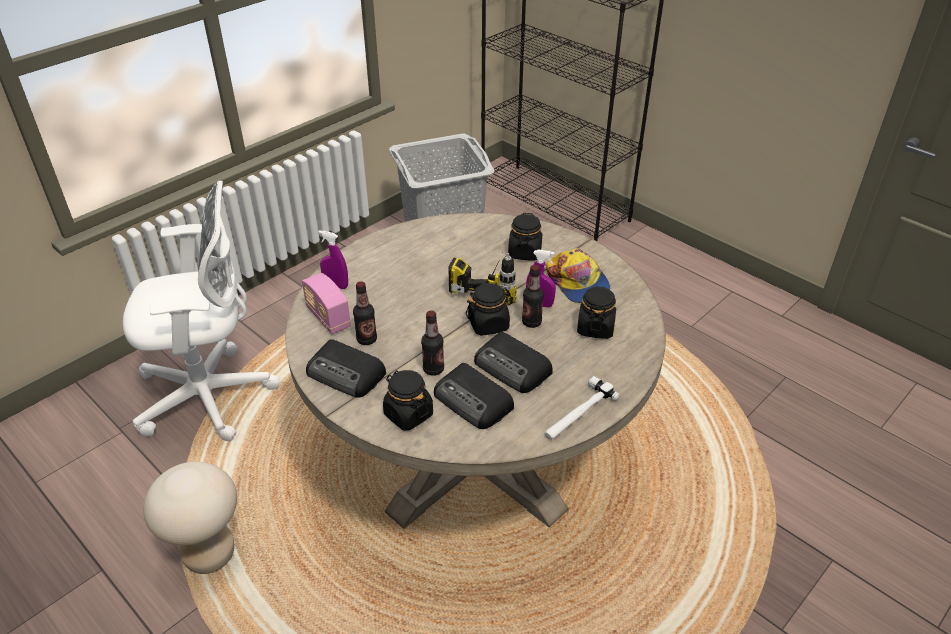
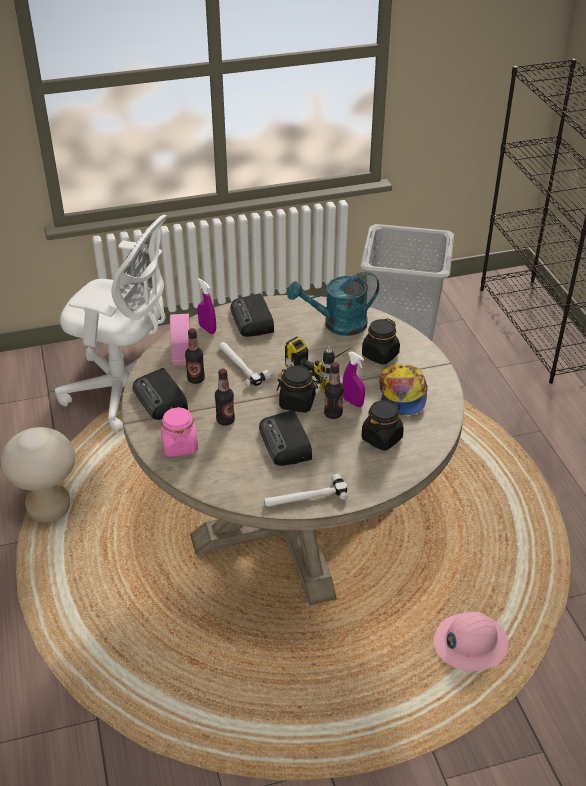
camera: 30 degrees right, 0 degrees up
(401, 309) = (241, 365): none -> hammer
(408, 414) = (179, 445): black jar -> pink jar
(461, 238) = (337, 325): none -> turquoise watering can
(474, 401) = (234, 456): radio -> radio (253, 320)
(705, 494) = (470, 643): none -> pink hard hat

